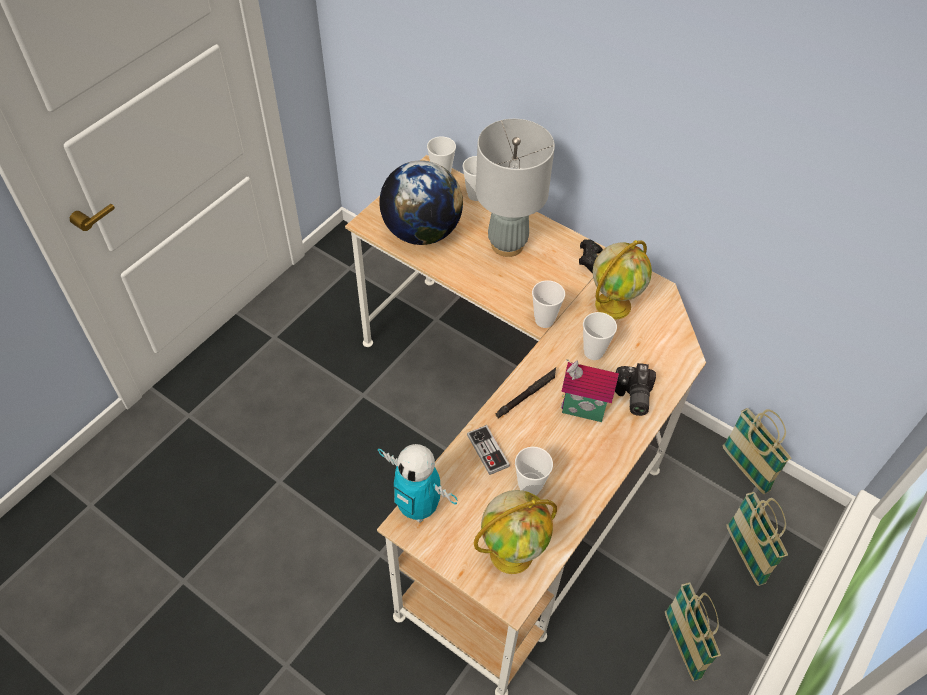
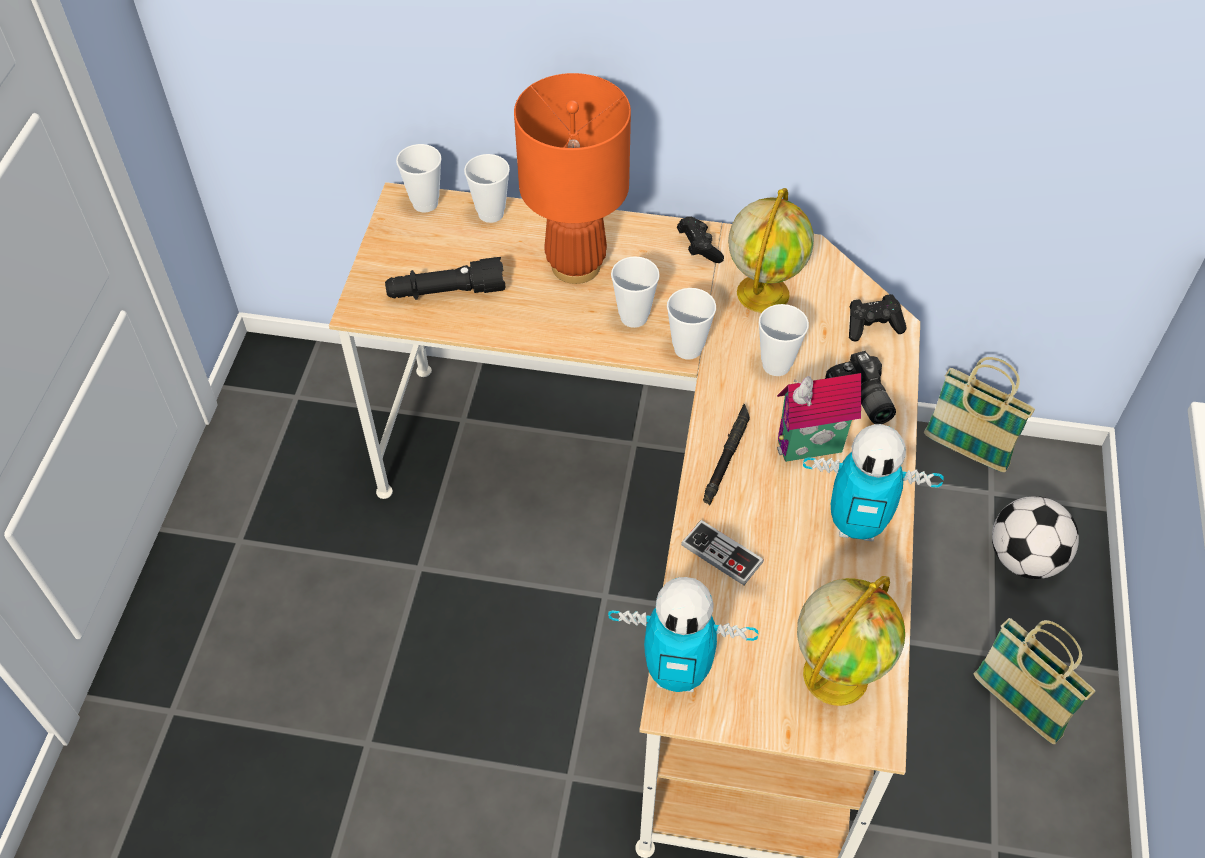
camera: 25 degrees left, 0 degrees up
(421, 232) = (446, 292): globe -> black flashlight
(507, 244) = (576, 265): grey table lamp -> orange table lamp
(529, 487) = (805, 577): cup -> cup (634, 317)
(582, 470) = (857, 525): none -> toy robot
(672, 353) = (872, 326): none -> black game controller
(744, 555) = (1024, 558): basket -> football

